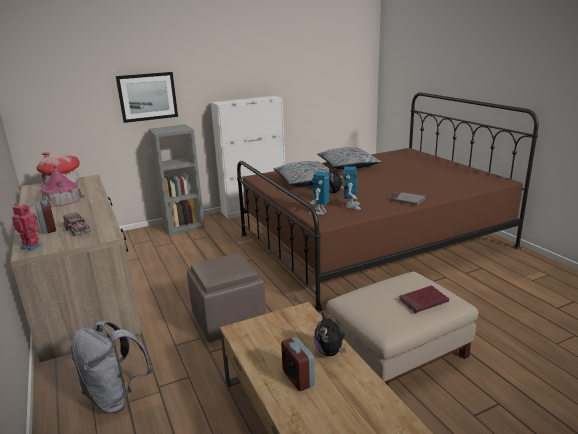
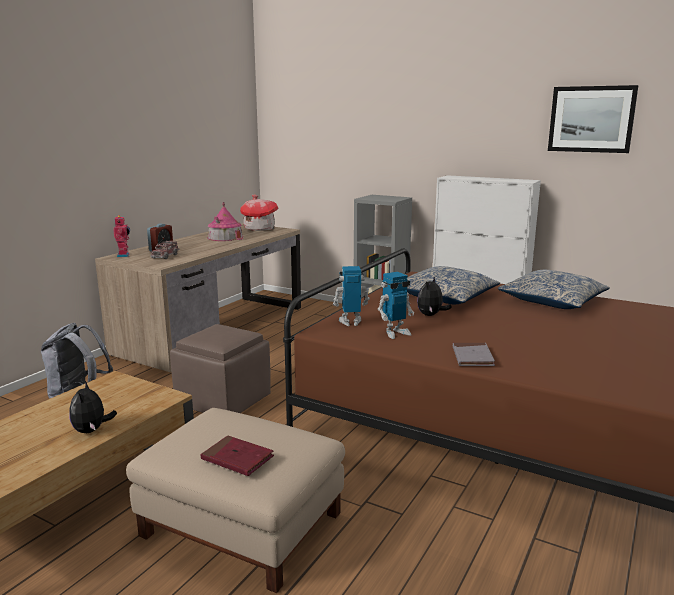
camera: 55 degrees right, 5 degrees down
(147, 97) = (379, 158): picture -> picture (591, 119)
(298, 378) = (38, 426): alarm clock -> none
(330, 352) = (92, 430): plush toy -> plush toy turned 45 degrees counterclockwise

